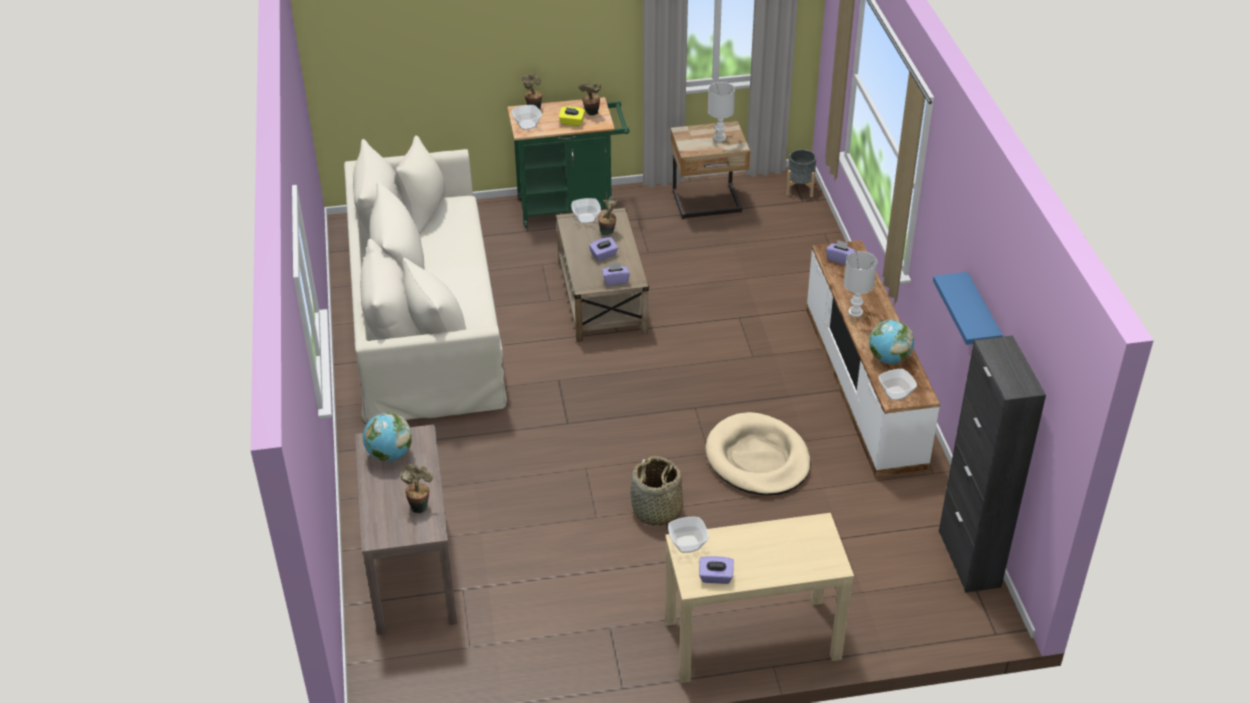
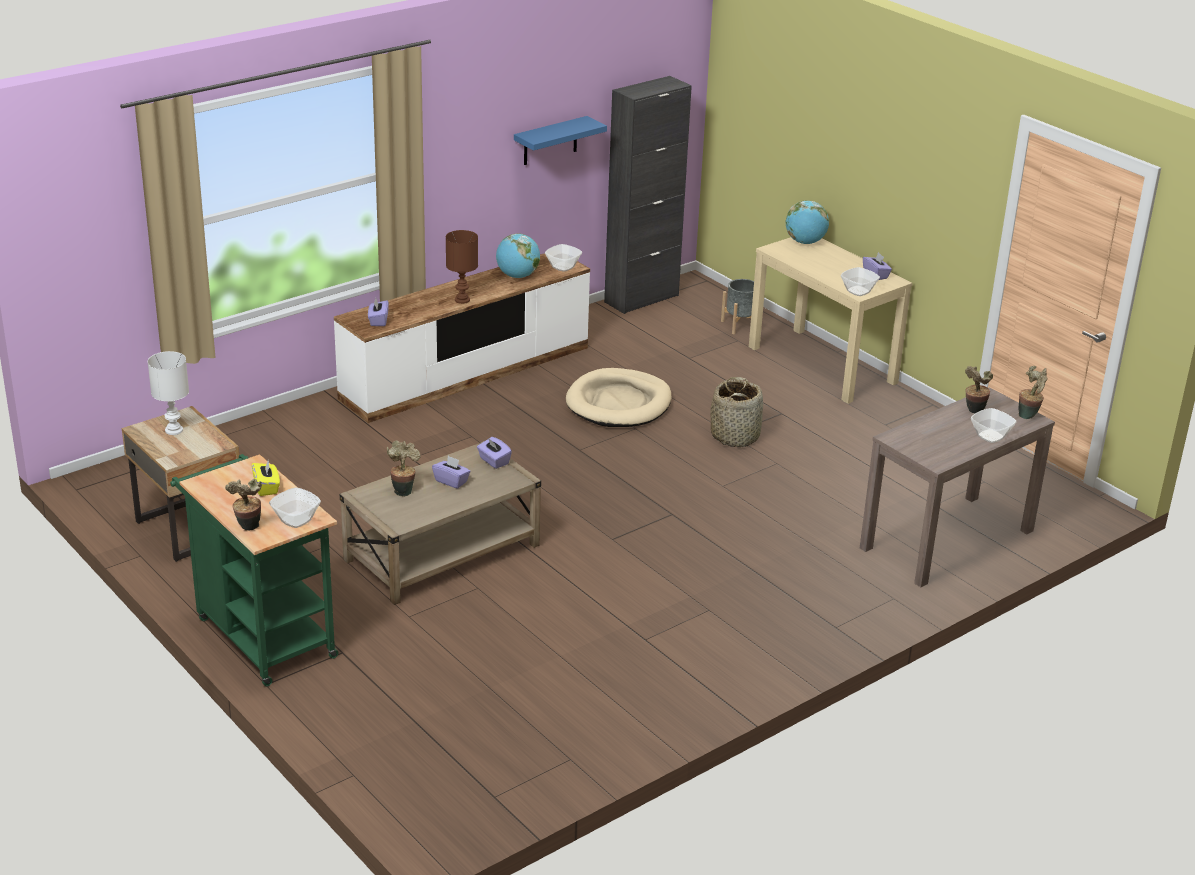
camera: 120 degrees left, 10 degrees down
(389, 454) = (938, 446): globe -> globe (805, 242)
(426, 319) = (590, 670): beige sofa -> none
(585, 218) = (385, 513): bowl -> bowl (990, 437)
(591, 114) = (233, 479): potted plant -> potted plant (1029, 415)
(799, 188) = (116, 474): grey planter -> grey planter (740, 325)
(854, 312) = (462, 300): white table lamp -> brown table lamp

